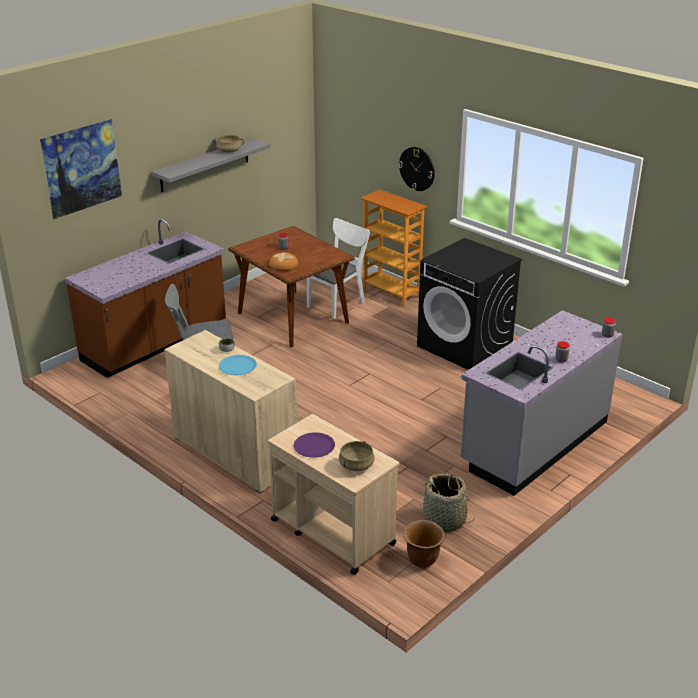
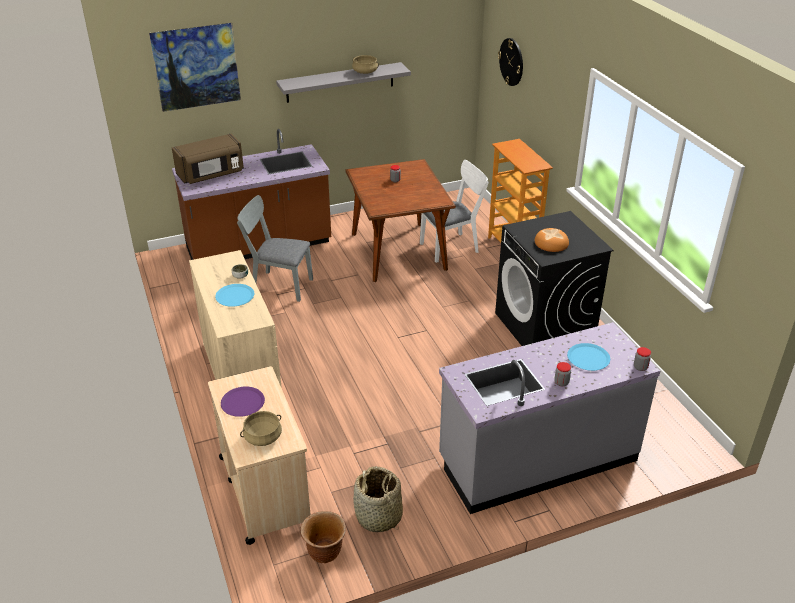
camera: 25 degrees right, 5 degrees up
(112, 275) = (211, 174): none -> brown microwave
(284, 265) = (380, 198): bread -> bread (551, 243)
(417, 168) = (550, 124): wall clock -> wall clock (511, 62)
(566, 338) = (588, 358): none -> blue plate

